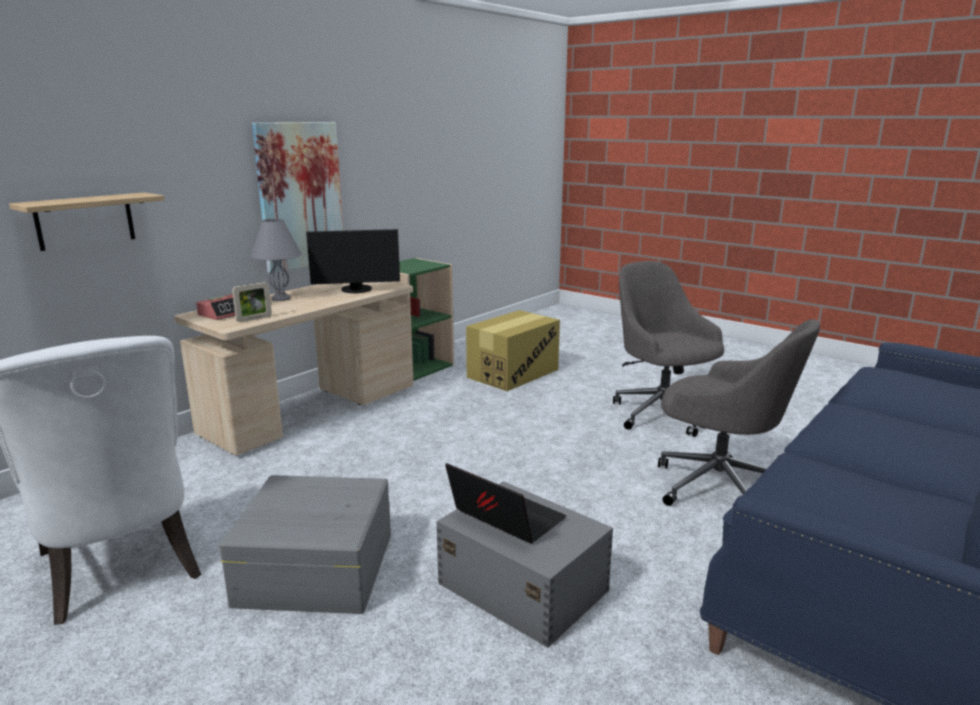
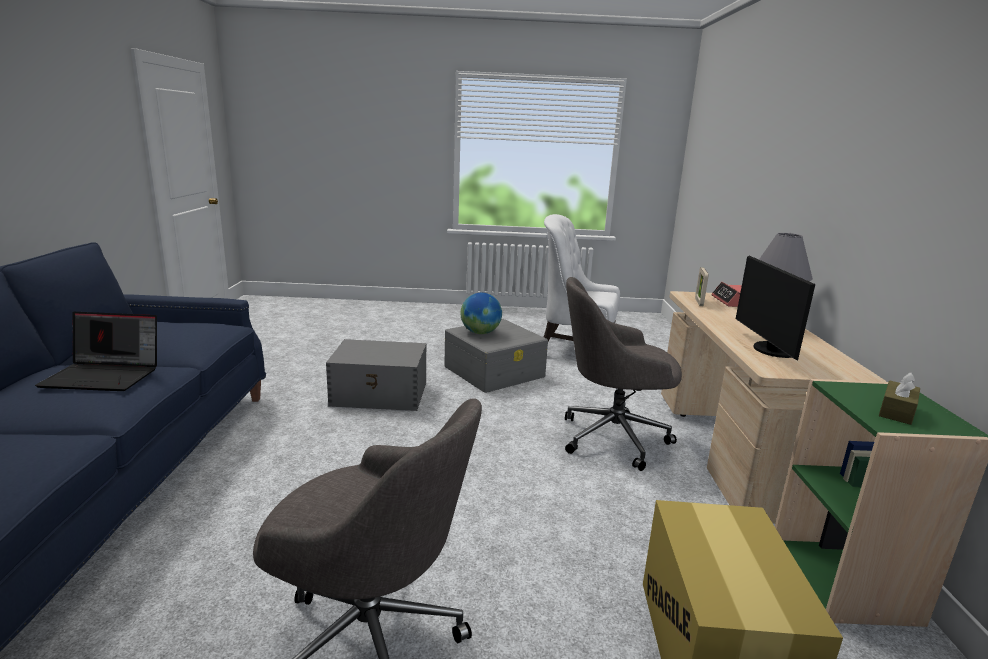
camera: 140 degrees right, 0 degrees up
(85, 221) = (752, 199): shelf -> none
(300, 196) = (871, 228): picture -> none
(328, 516) = (480, 333): none -> globe
(356, 290) = (770, 350): monitor -> monitor turned 45 degrees counterclockwise
(418, 264) = (896, 411): none -> brown tissue box
(504, 518) = (392, 351): laptop -> laptop (105, 375)
(719, 488) = (256, 512): grey office chair -> grey office chair (612, 439)

